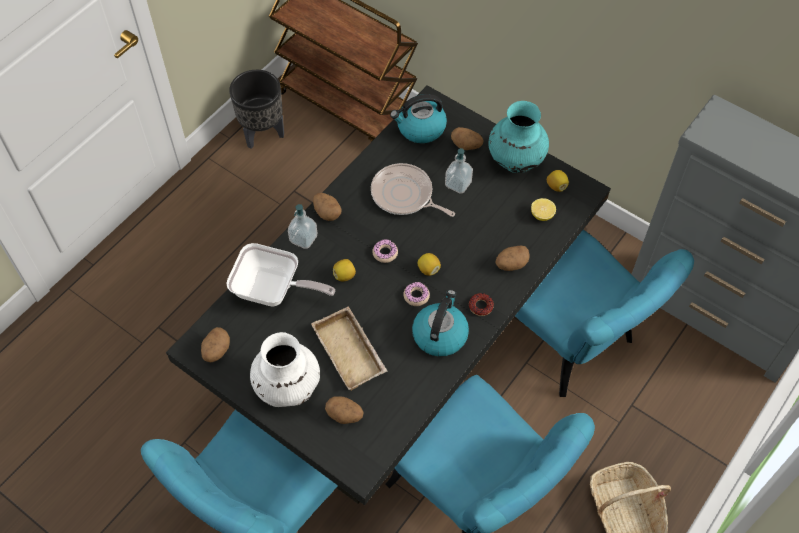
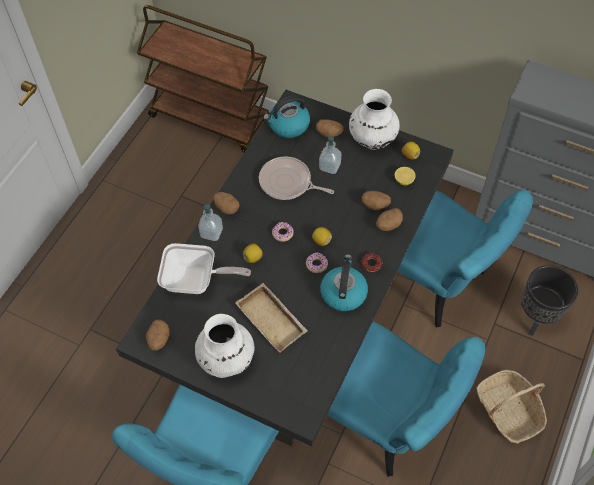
camera: 10 degrees left, 0 degrees up
(263, 134) = (144, 152): black planter -> black planter (536, 317)
(345, 415) = (280, 374): potato -> potato (375, 205)
(515, 160) = (372, 139): turquoise vase -> white vase

